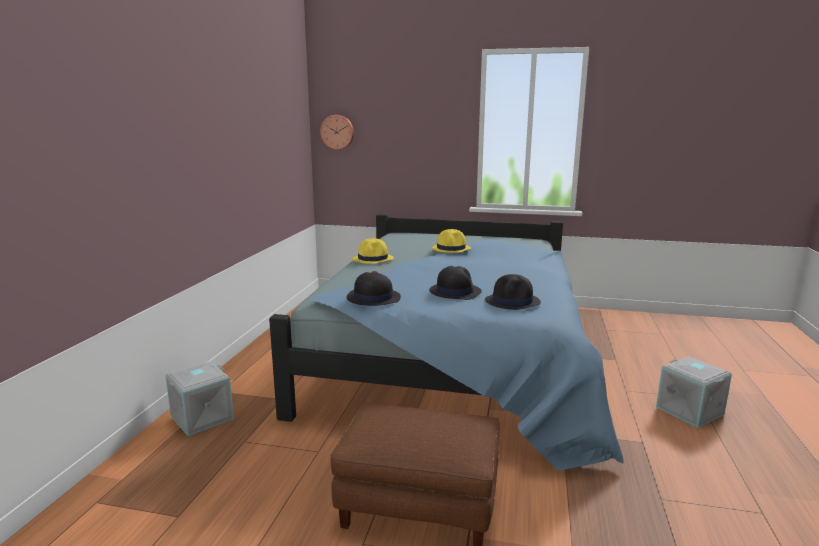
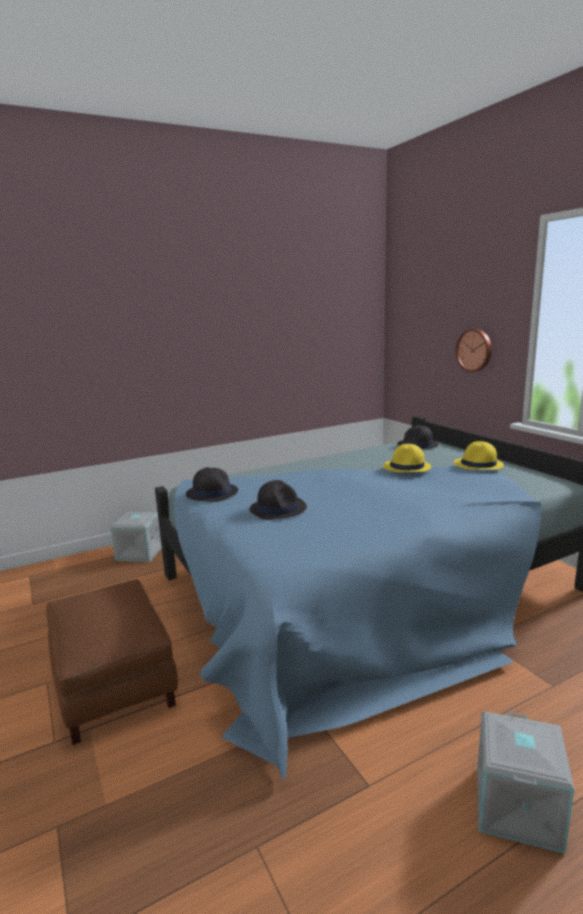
camera: 50 degrees right, 0 degrees up
(337, 132) = (403, 324): wall clock -> wall clock (475, 350)
(373, 259) = (321, 460): yellow hat -> yellow hat (478, 465)
(512, 302) = (290, 536): black hat -> black hat (417, 445)

